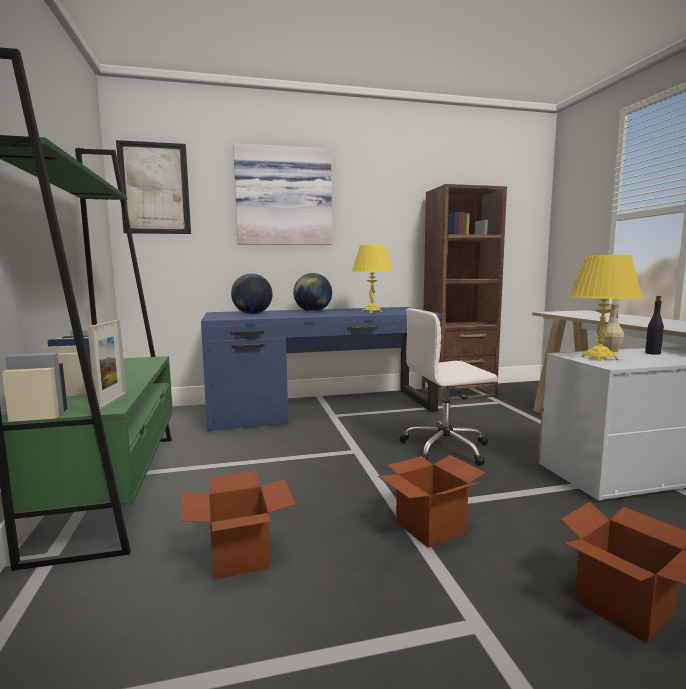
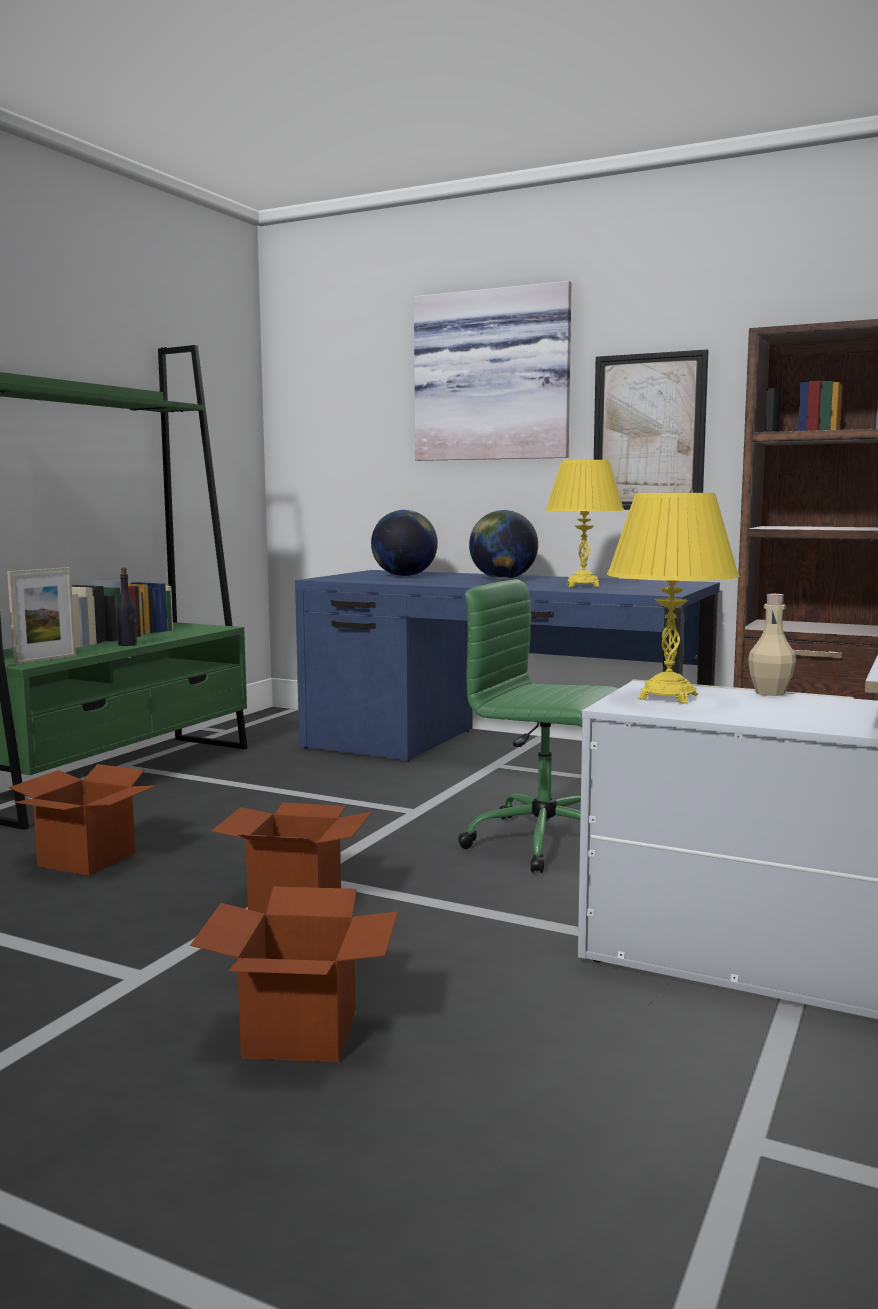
camera: 40 degrees right, 0 degrees up
(154, 188) = (316, 379): picture -> picture (649, 432)
(446, 448) = (546, 842): white office chair -> green office chair
(653, 353) = (828, 708): black bottle -> black bottle (127, 644)

